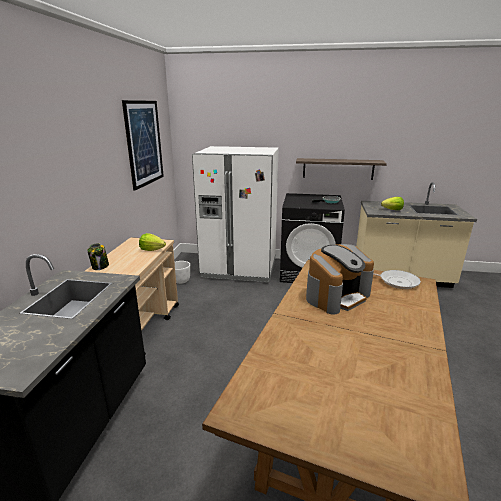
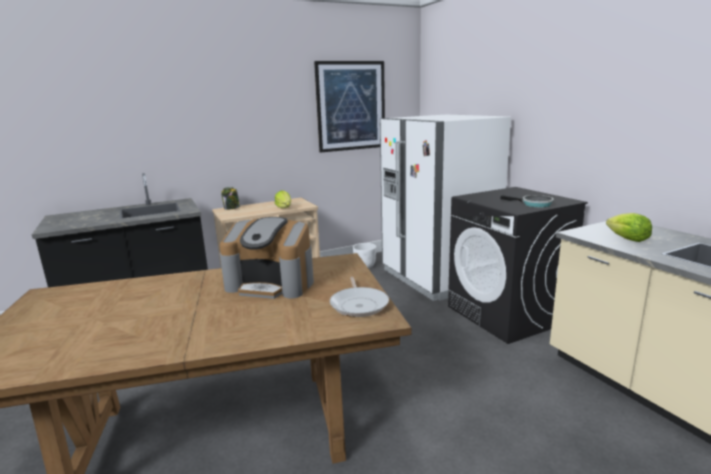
camera: 55 degrees right, 5 degrees down
(338, 168) = (590, 155): shelf -> none

